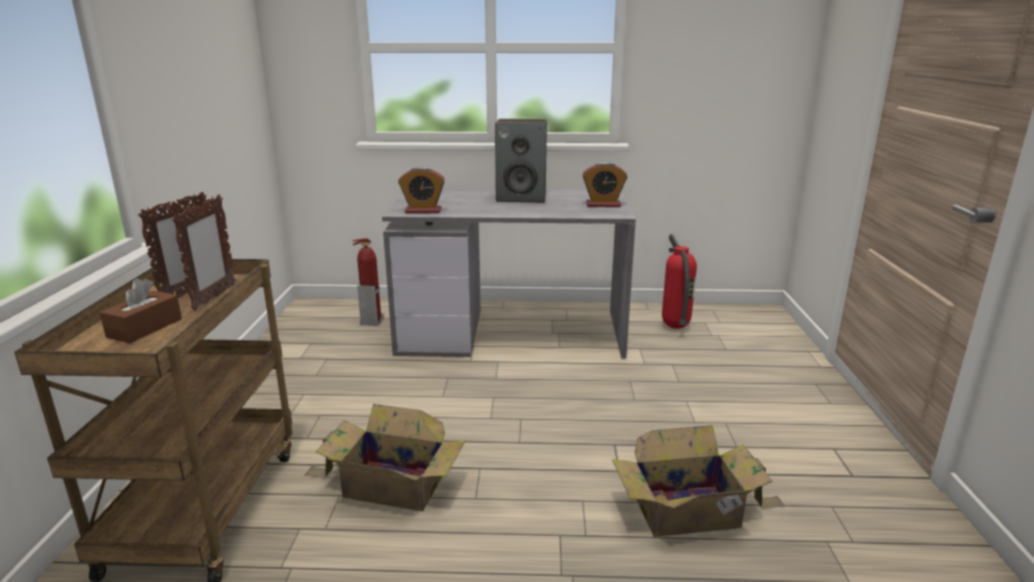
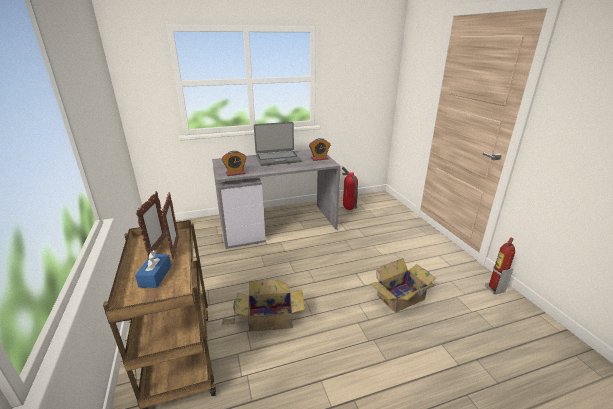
camera: 20 degrees left, 5 degrees up
(145, 328) = (155, 276): brown tissue box -> blue tissue box
(371, 321) = (201, 231): fire extinguisher -> fire extinguisher (494, 289)
(522, 198) = (277, 159): speaker -> laptop

